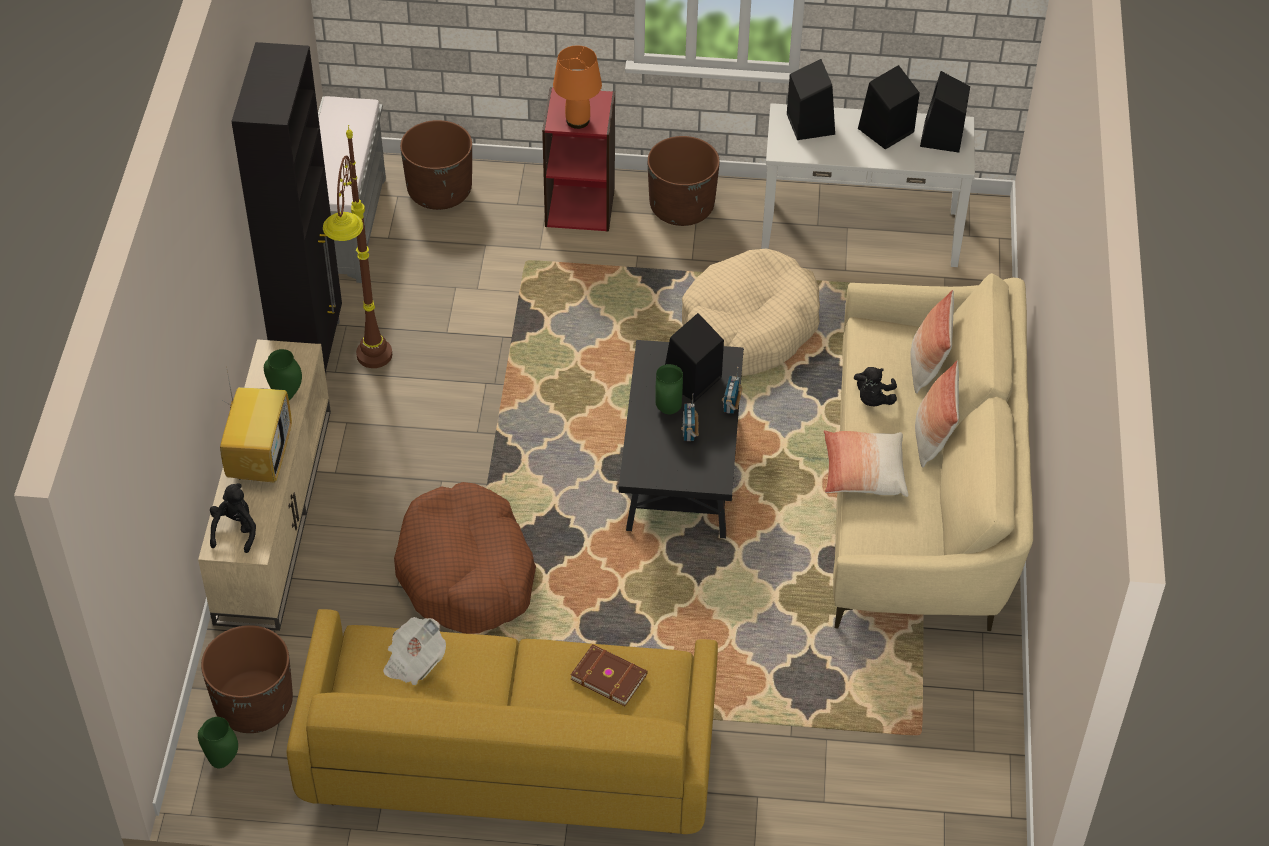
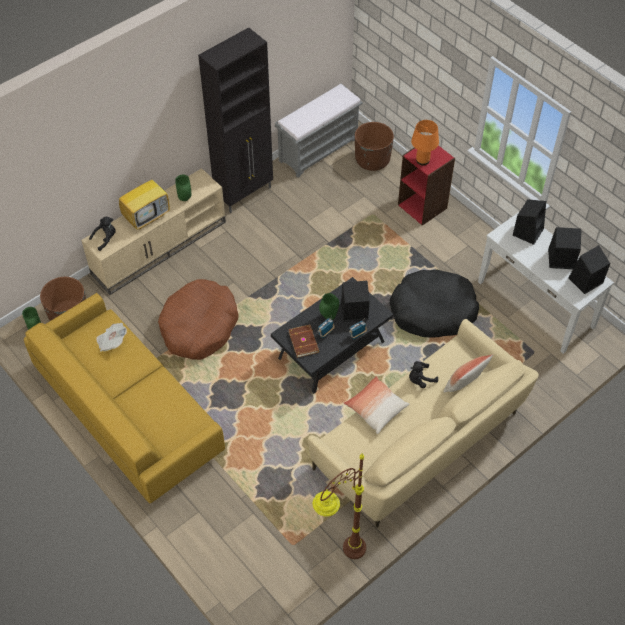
camera: 45 degrees right, 5 degrees up
(369, 378) = (255, 219): brown floor lamp -> brown floor lamp (339, 560)
(609, 675) = (172, 408): brown book -> brown book (304, 341)
(681, 207) = (466, 236): brown planter -> none
(748, 327) = (432, 311): beige dog bed -> black dog bed
(932, 438) = (426, 418): pillow -> none

